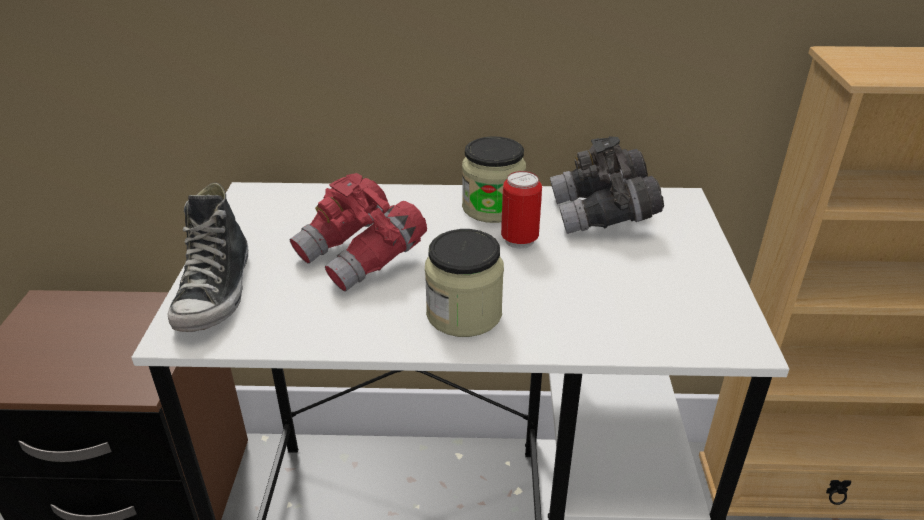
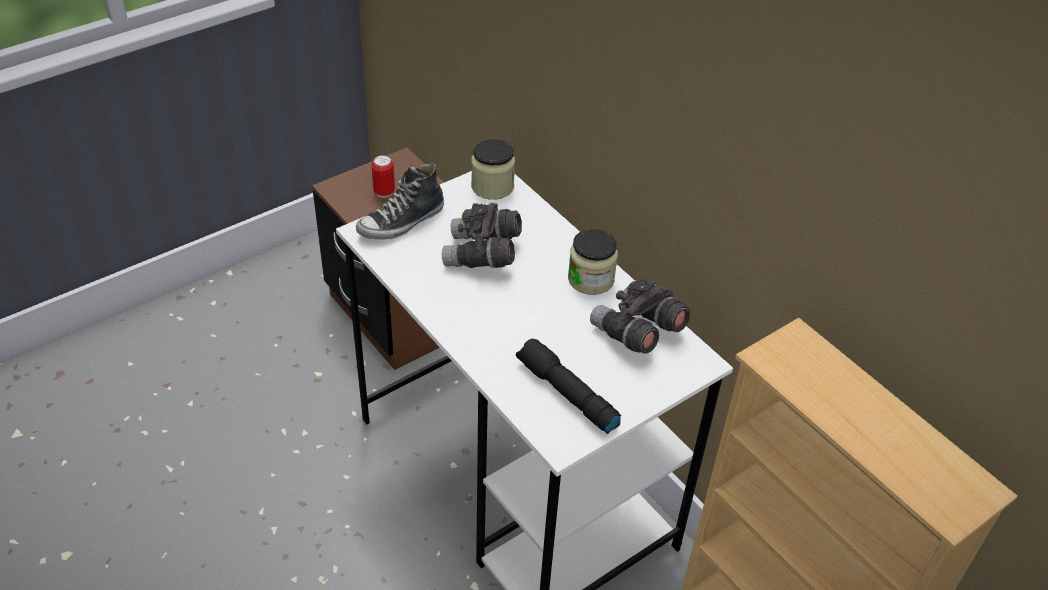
camera: 50 degrees right, 10 degrees up
(361, 257) = (482, 255): red binoculars -> grey binoculars
(464, 314) = (474, 320): jar -> jar (492, 186)
(519, 240) = (567, 308): can -> can (384, 192)
(657, 301) = (565, 394): none -> black flashlight

